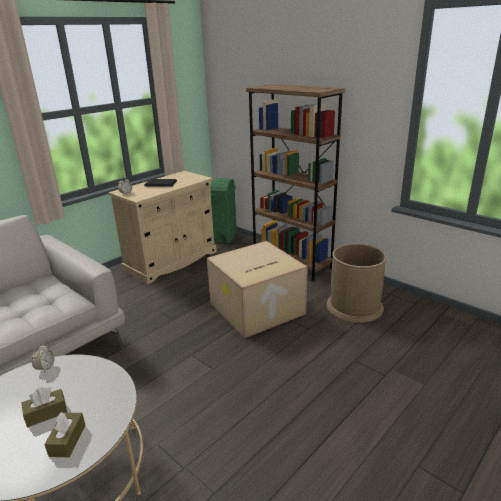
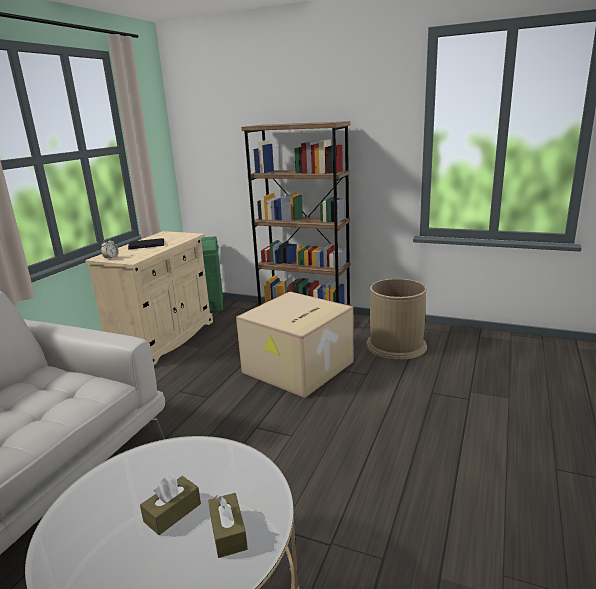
camera: 20 degrees left, 5 degrees down
(45, 367) = (126, 464): alarm clock -> none

